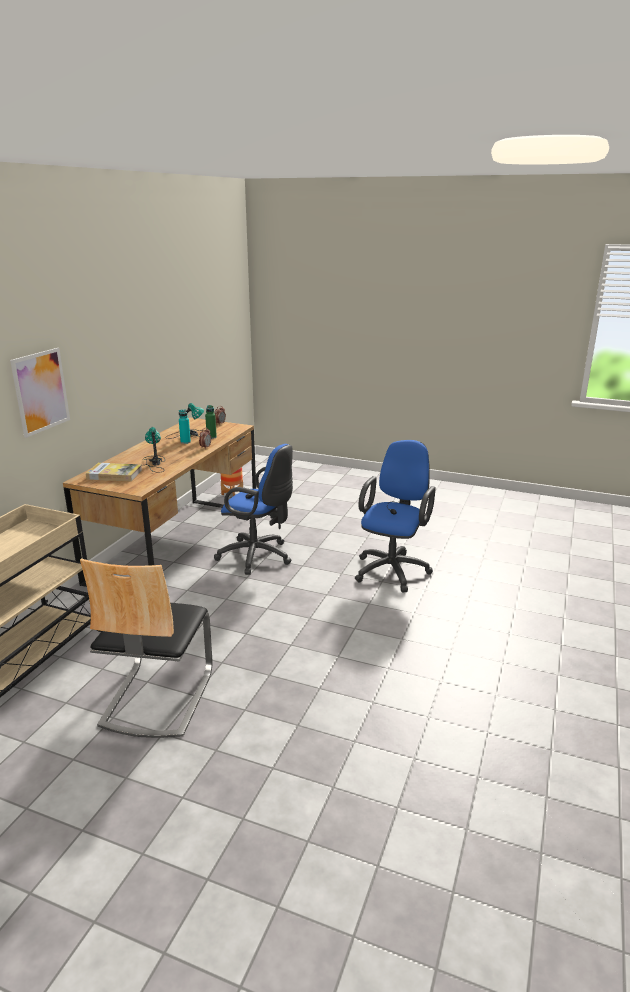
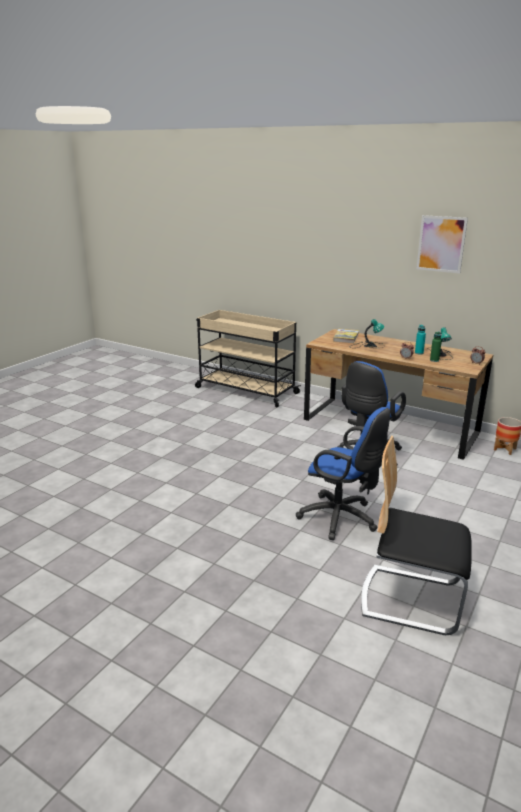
camera: 100 degrees right, 0 degrees up
(41, 391) = (337, 268): picture -> picture (441, 244)
(157, 697) = (207, 422): chair -> chair (411, 598)

